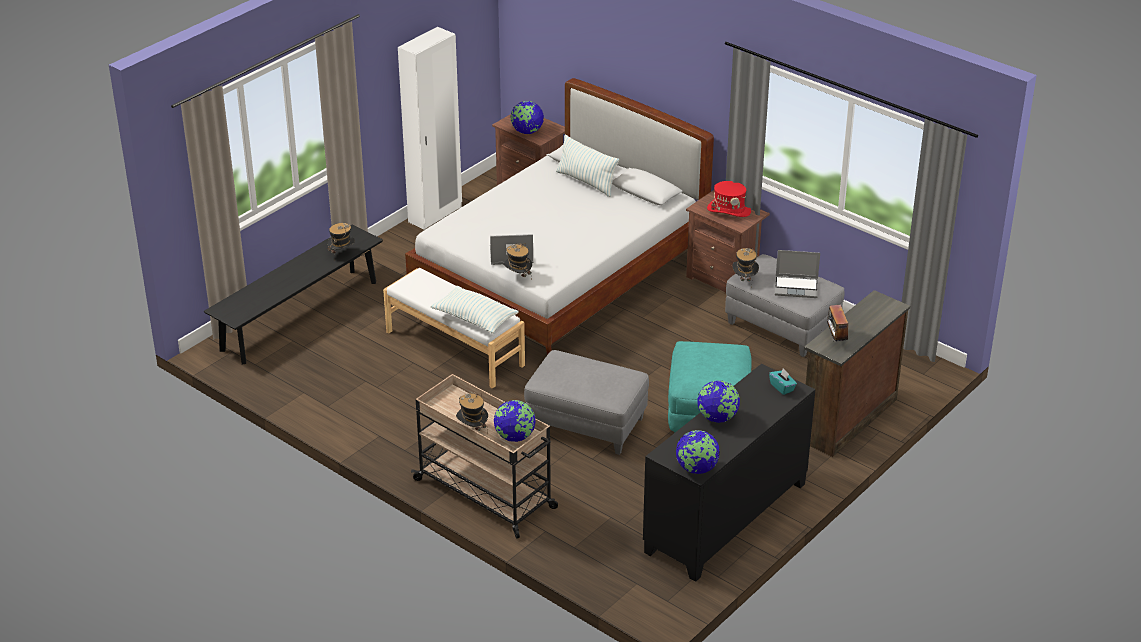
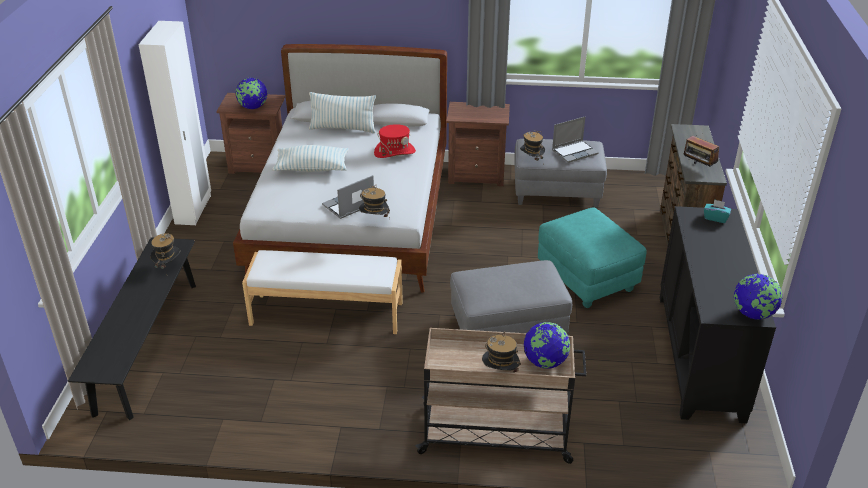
camera: 35 degrees left, 0 degrees up
(475, 318) = (359, 273): pillow -> pillow (312, 168)
(717, 418) = (707, 263): globe -> none
(729, 210) = (479, 111): red hat -> red hat (394, 152)

